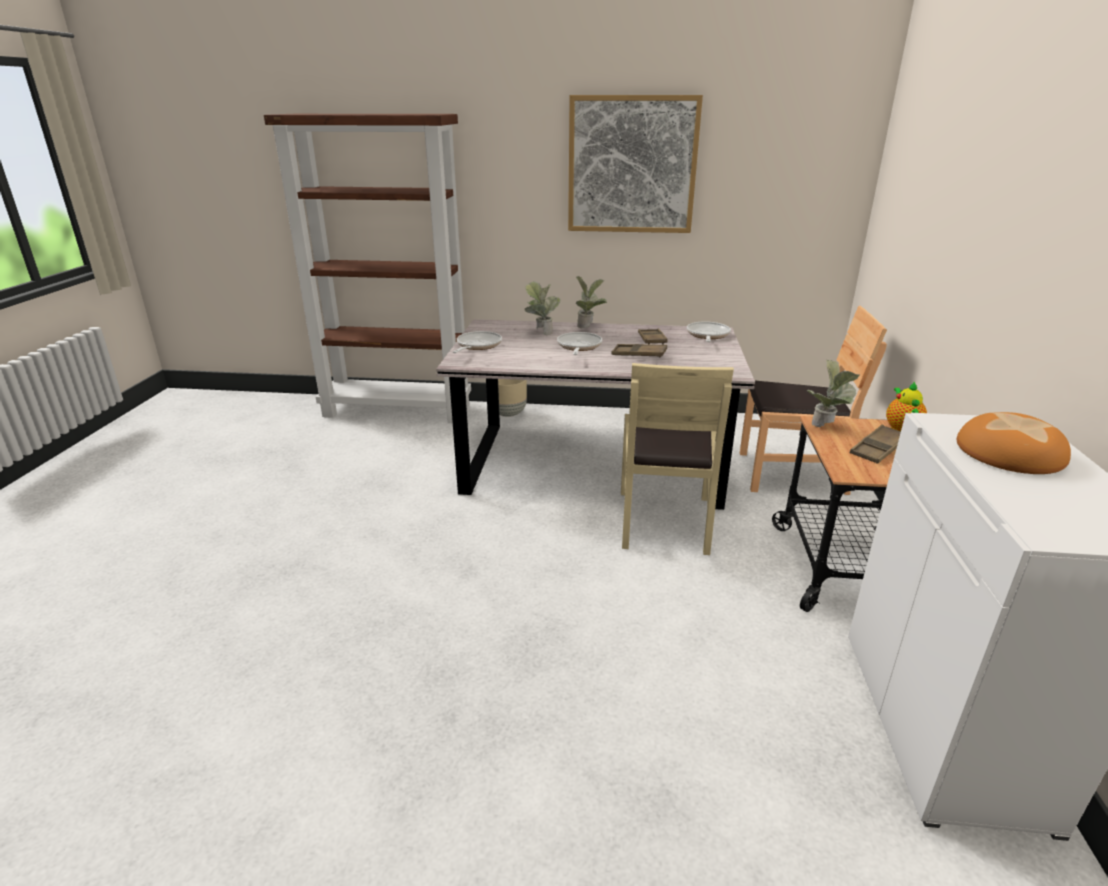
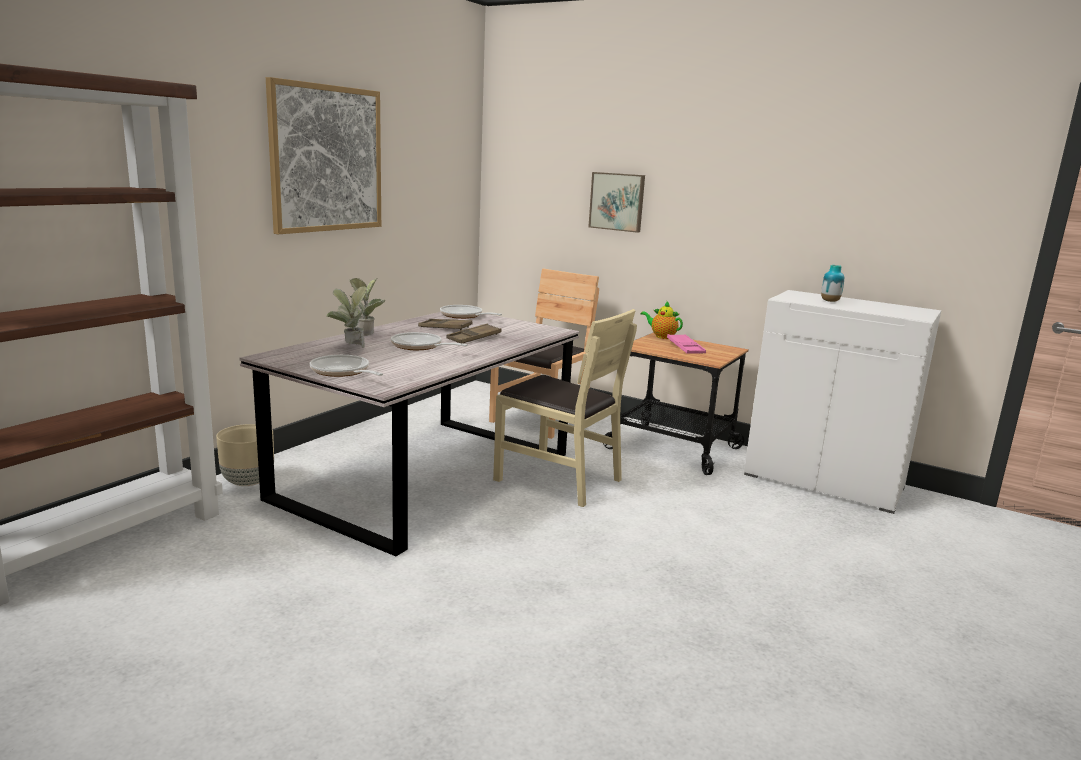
camera: 65 degrees left, 10 degrees down
(826, 427) = (642, 347): potted plant -> none
(878, 449) = (685, 348): brown tray -> pink tray
(944, 232) = (617, 201): none -> picture
(1009, 452) = (830, 301): bread -> vase

